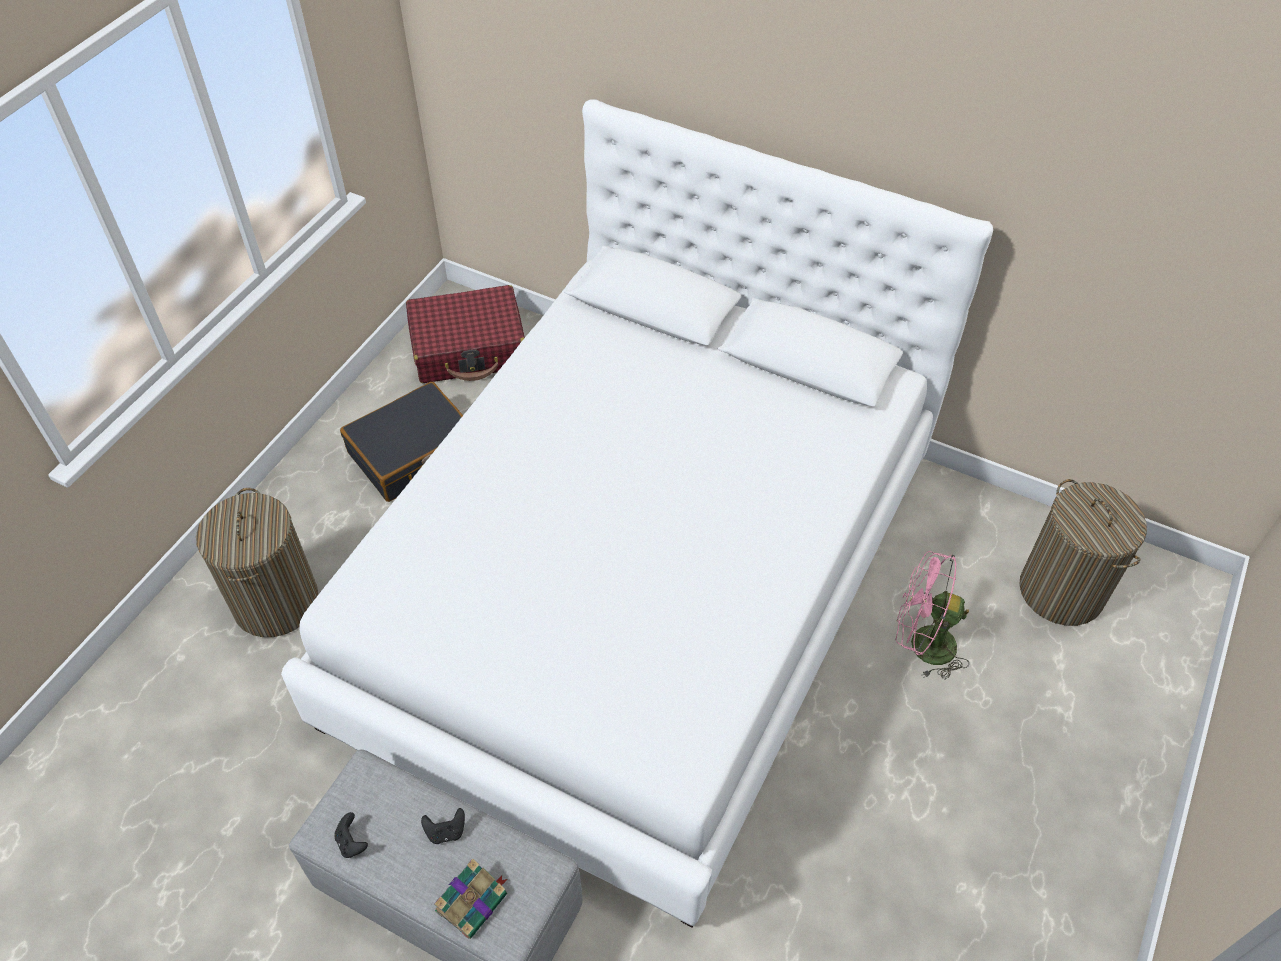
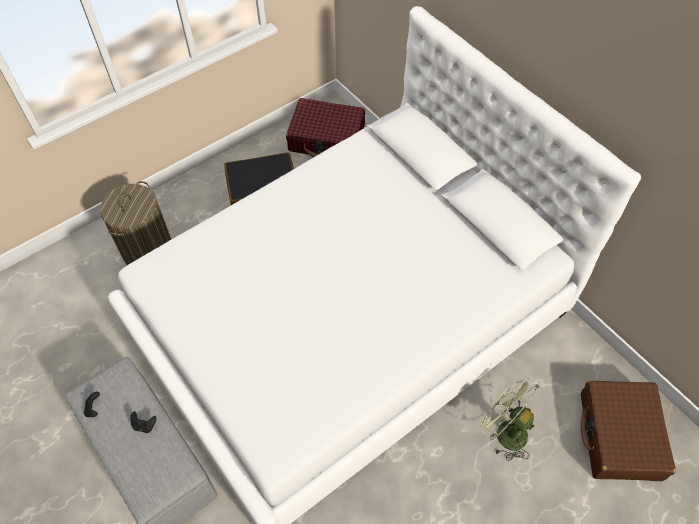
camera: 25 degrees right, 5 degrees up
(472, 901) = (137, 472): book -> none
(922, 645) = (504, 431): pink fan -> green fan
(1061, 591) = (619, 436): laundry basket -> brown suitcase

